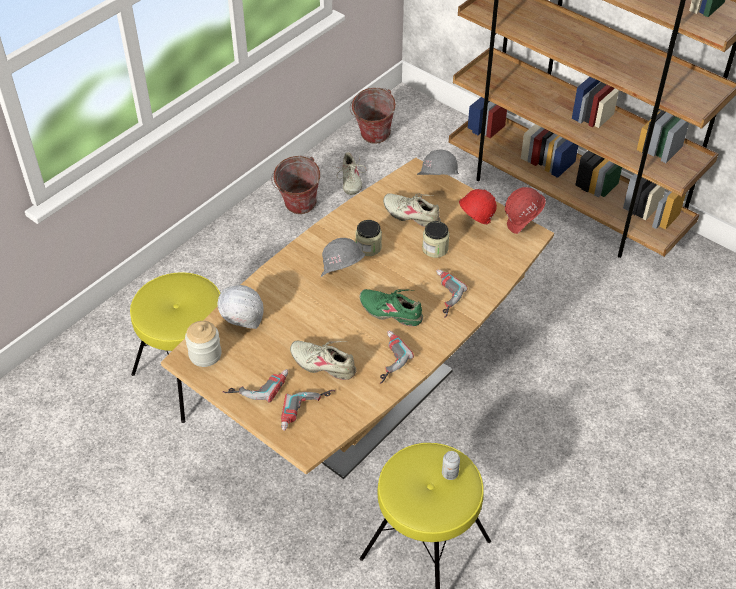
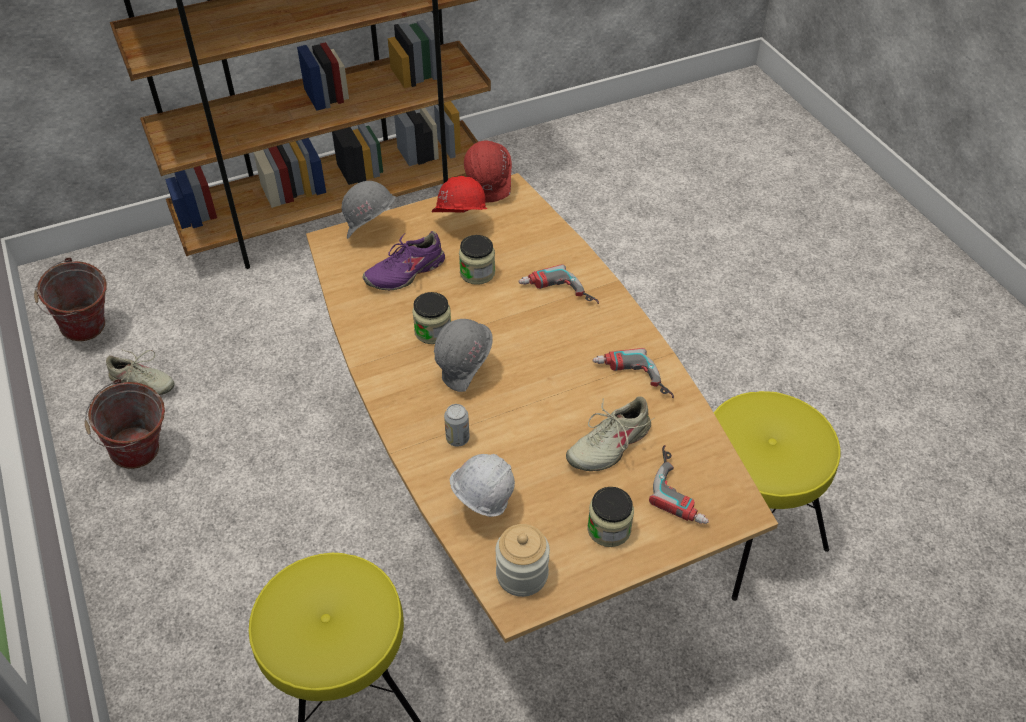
camera: 65 degrees left, 0 degrees up
(257, 384) = (609, 529): power drill -> jar
(391, 312) = (557, 348): green shoe -> none
(412, 215) = (405, 272): beige shoe -> purple shoe
(450, 474) = (766, 415): can -> can (457, 438)

